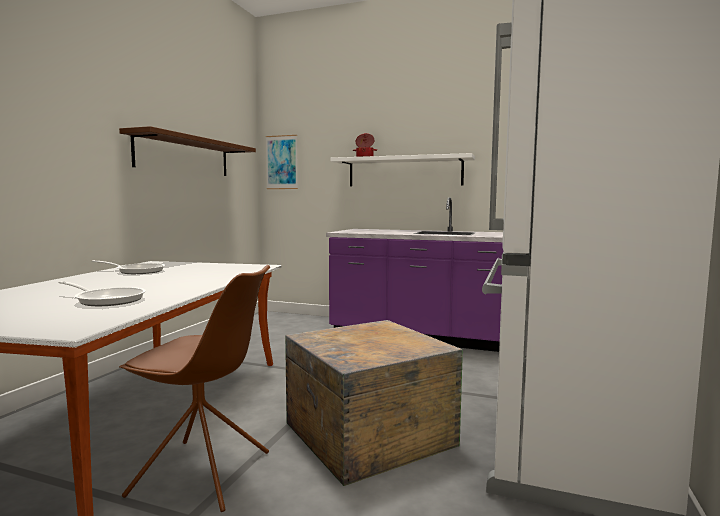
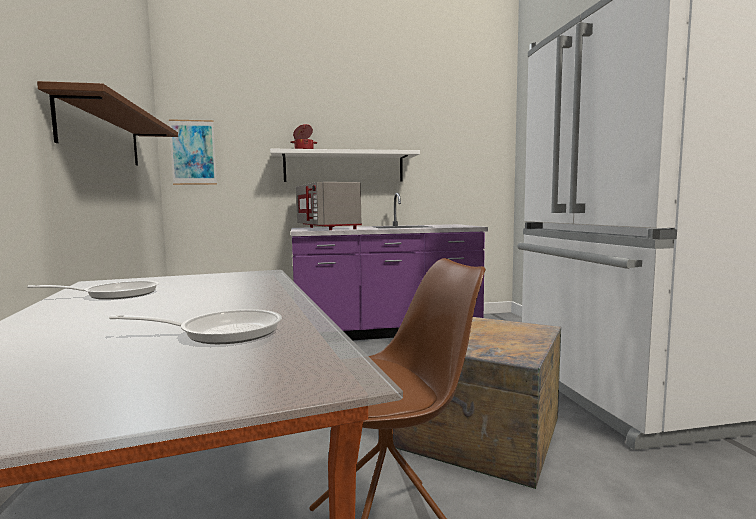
camera: 30 degrees left, 0 degrees up
(372, 231) = (328, 228): none -> grey microwave

